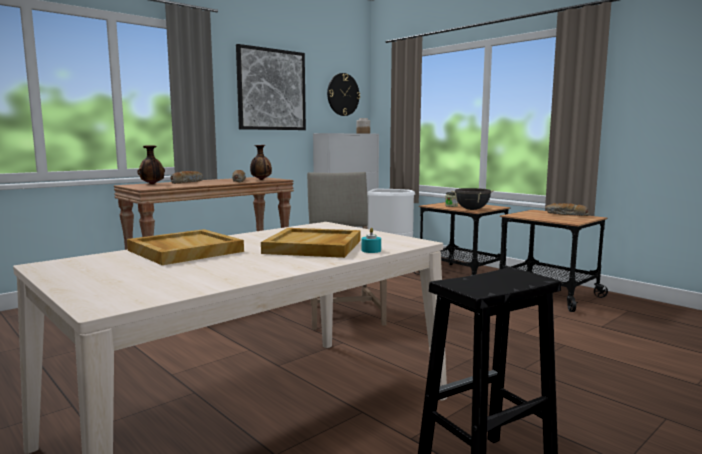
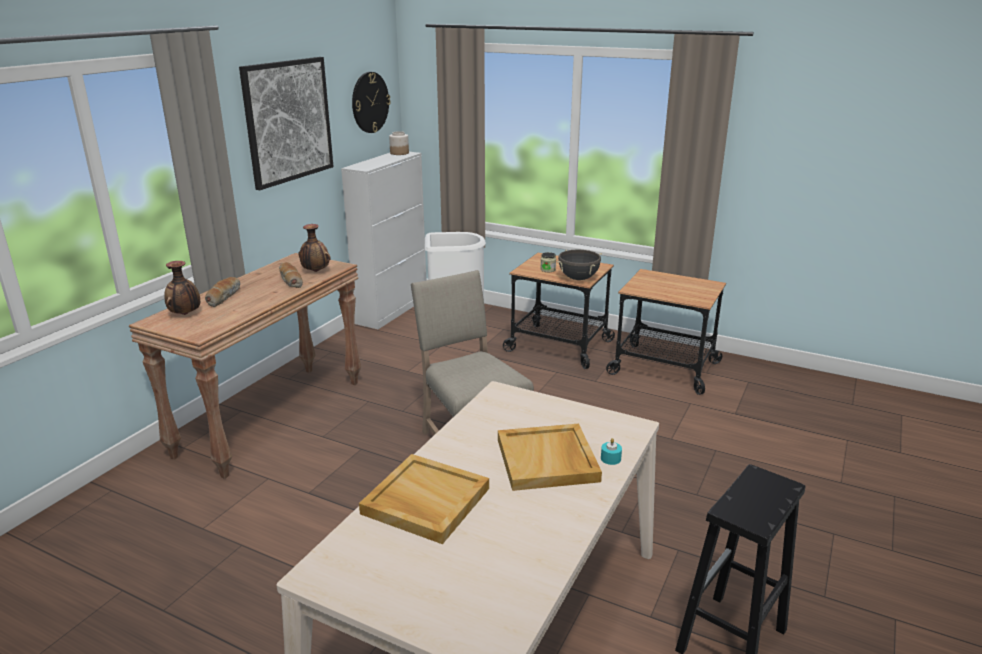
camera: 20 degrees left, 15 degrees up
(566, 215) = (684, 281): bread -> none

